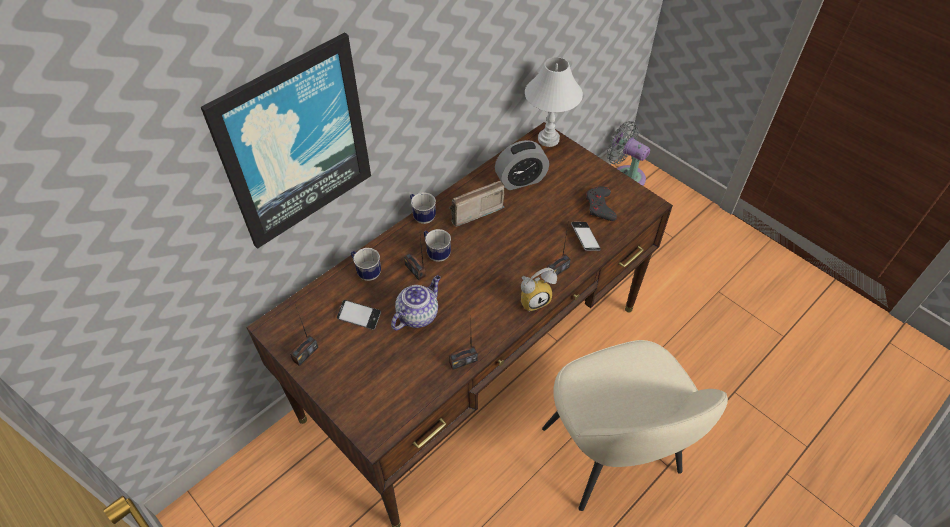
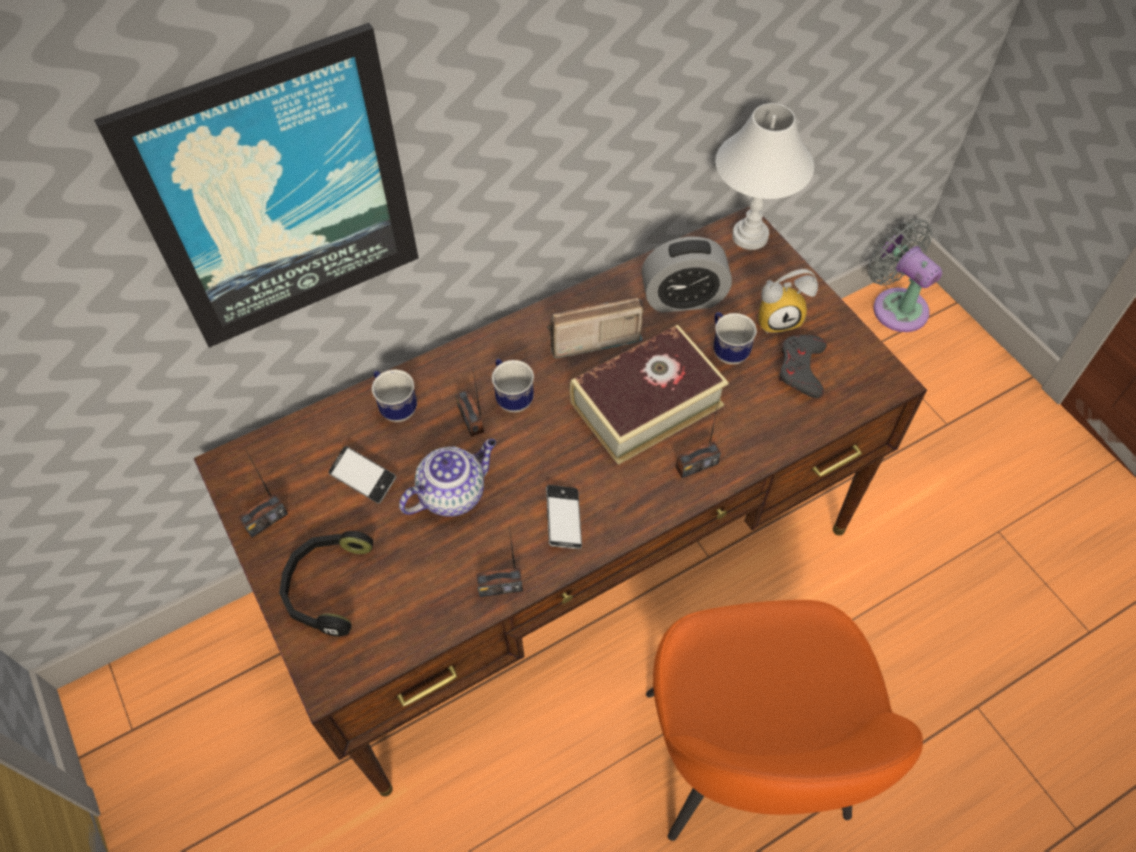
camera: 15 degrees right, 5 degrees up
(356, 384) = (326, 586): none -> black headphones
(422, 216) = (508, 330): mug -> mug (727, 350)
(517, 242) = (646, 403): none -> book
(534, 298) = (645, 506): alarm clock -> alarm clock (779, 317)
(585, 238) = (759, 419): phone -> phone (563, 519)
(612, 453) = (746, 760): beige chair -> orange chair

